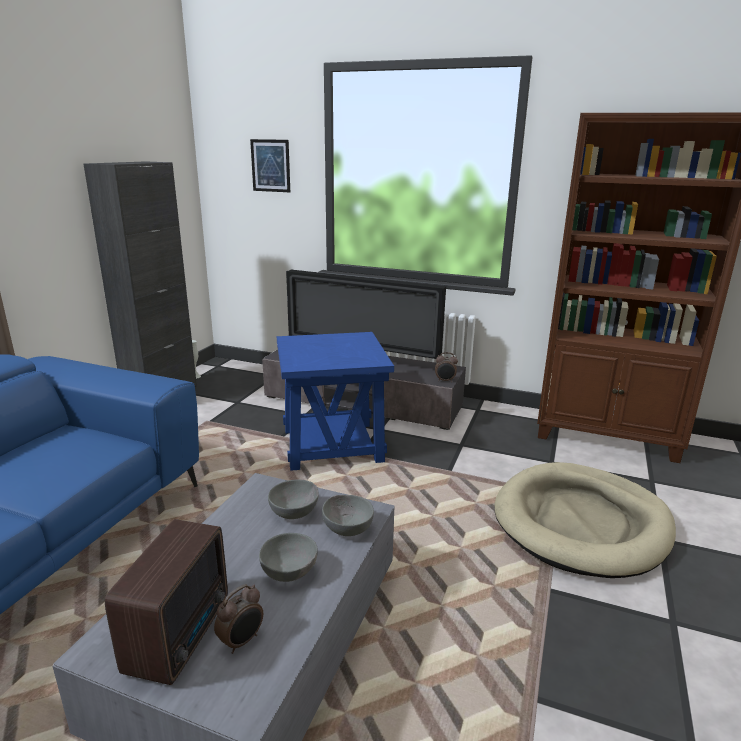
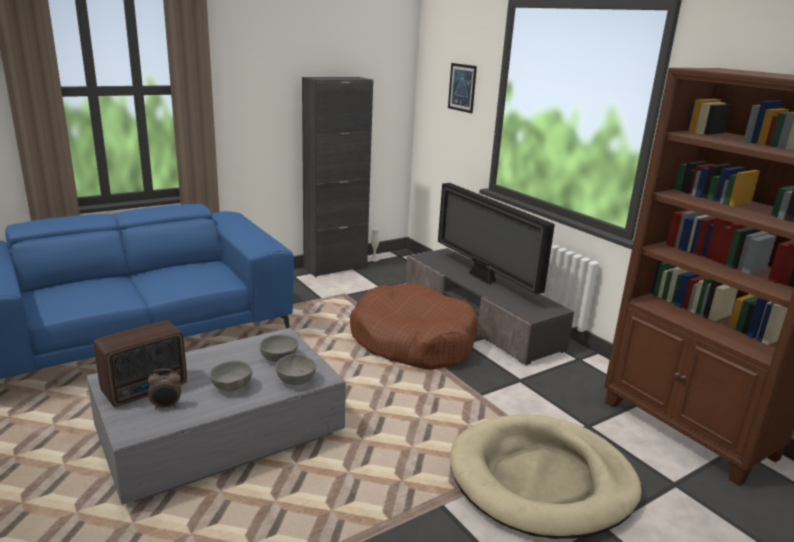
camera: 35 degrees right, 0 degrees up
(333, 445) = (412, 341): blue side table -> brown dog bed
(445, 381) = (533, 316): alarm clock -> none

